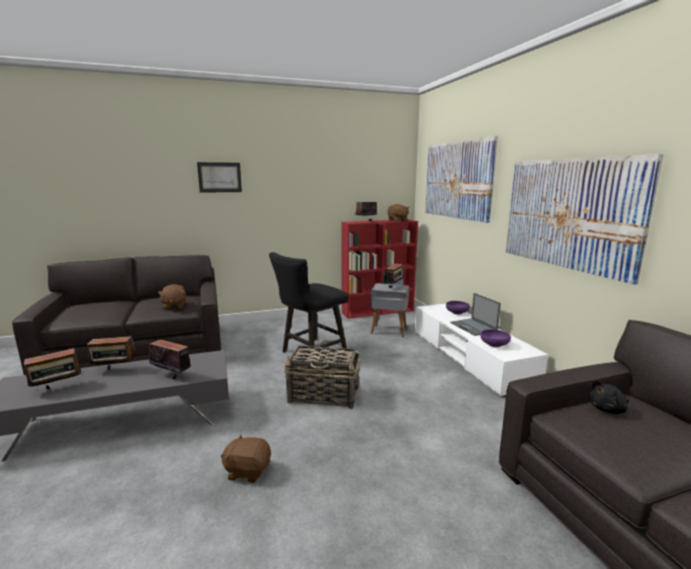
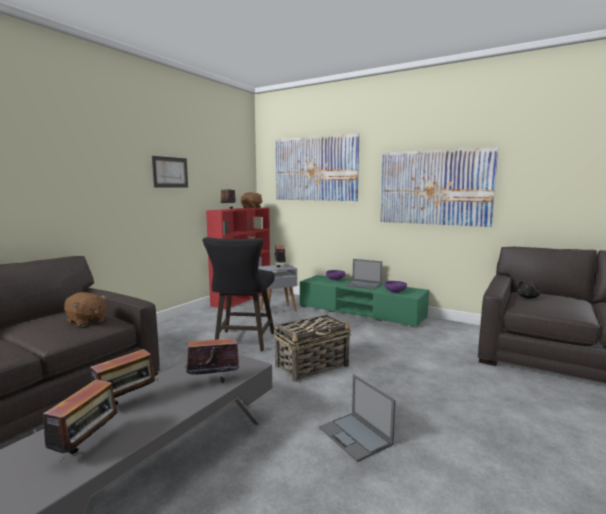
camera: 40 degrees left, 5 degrees down
(219, 177) = (83, 157): picture -> picture (170, 172)
(247, 471) = (356, 436): brown plush toy -> laptop
(469, 357) = (360, 311): white tv stand -> green tv stand

